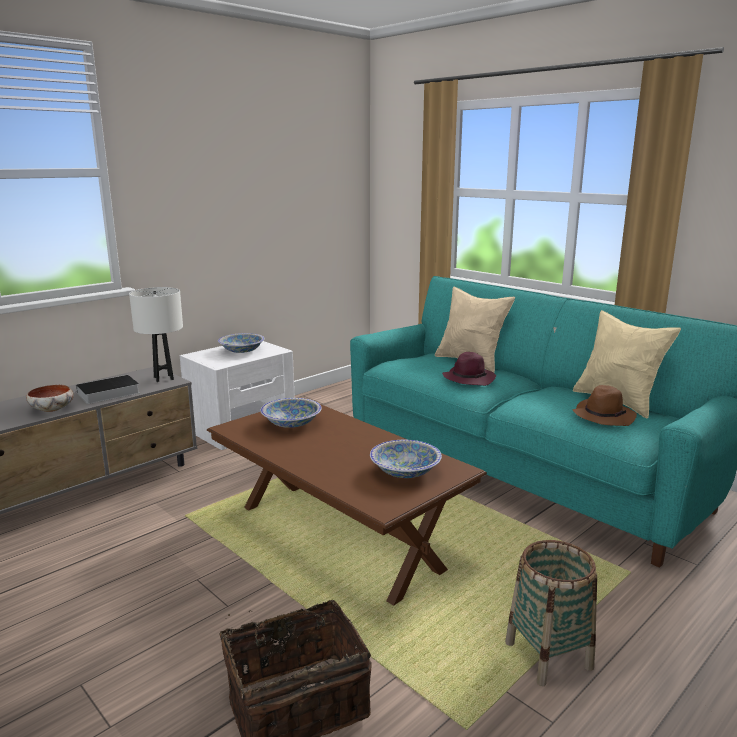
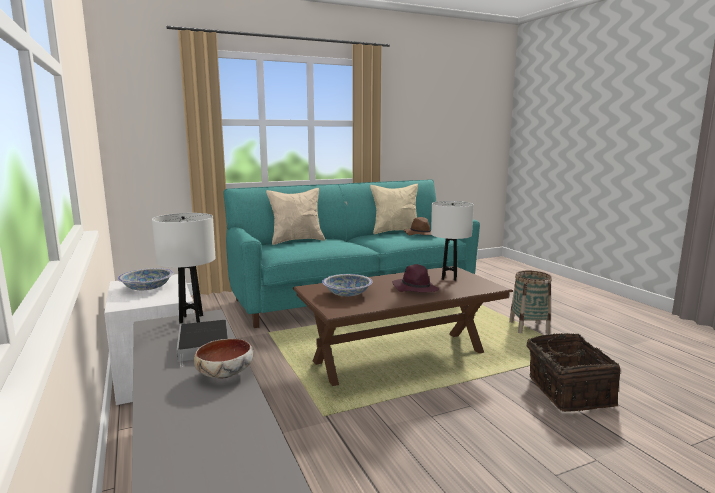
camera: 70 degrees left, 5 degrees down
(405, 472) = (449, 278): bowl -> white table lamp
(469, 378) = (336, 243): purple hat -> purple hat (415, 289)

